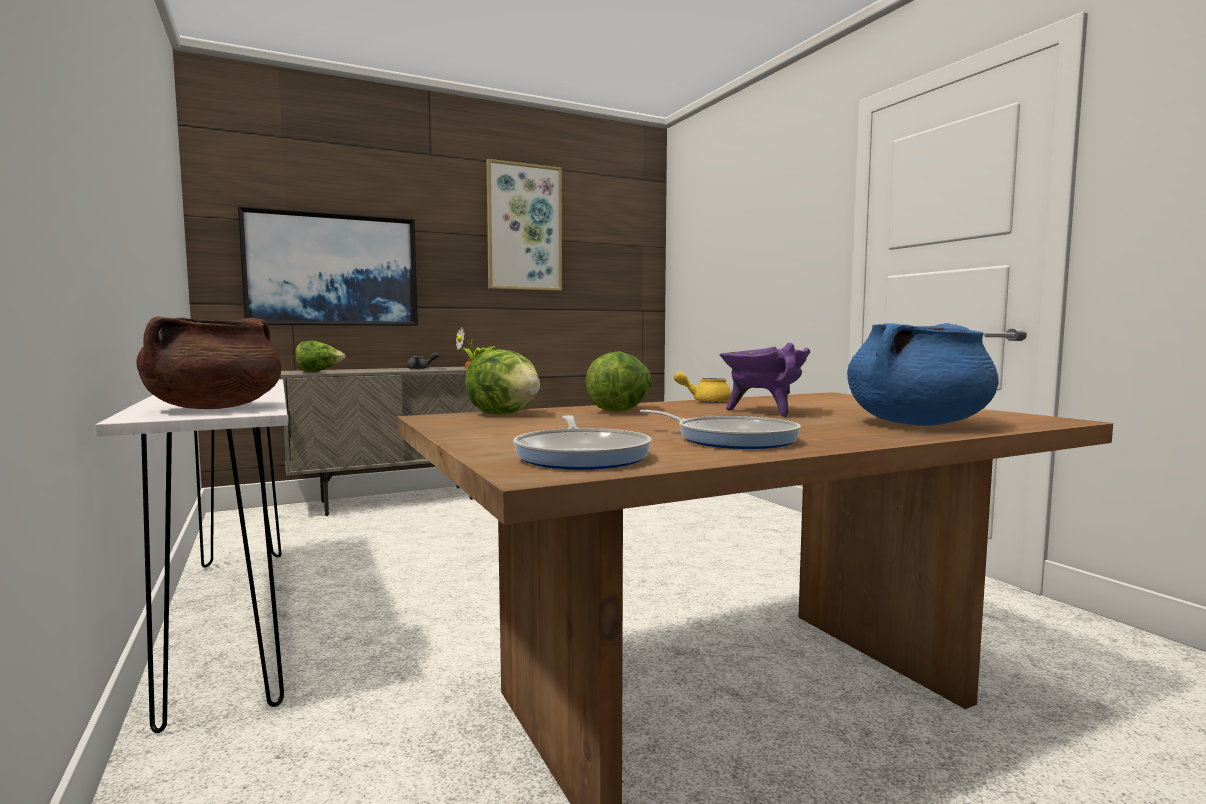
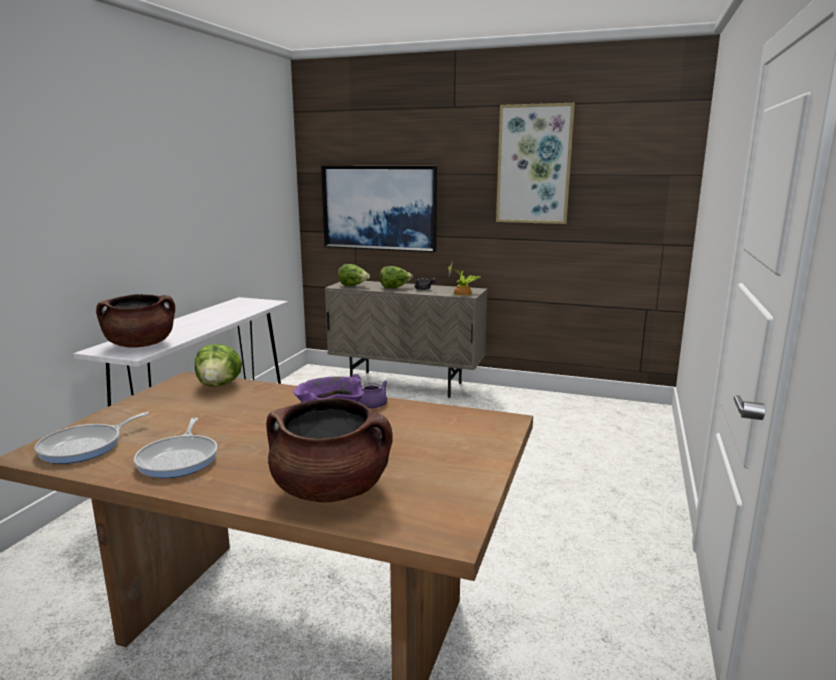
camera: 45 degrees right, 10 degrees up
(621, 410) = (277, 400): lettuce -> lettuce (395, 288)
(706, 401) = (369, 402): yellow teapot -> purple teapot
(917, 424) = (331, 490): blue cooking pot -> brown cooking pot

